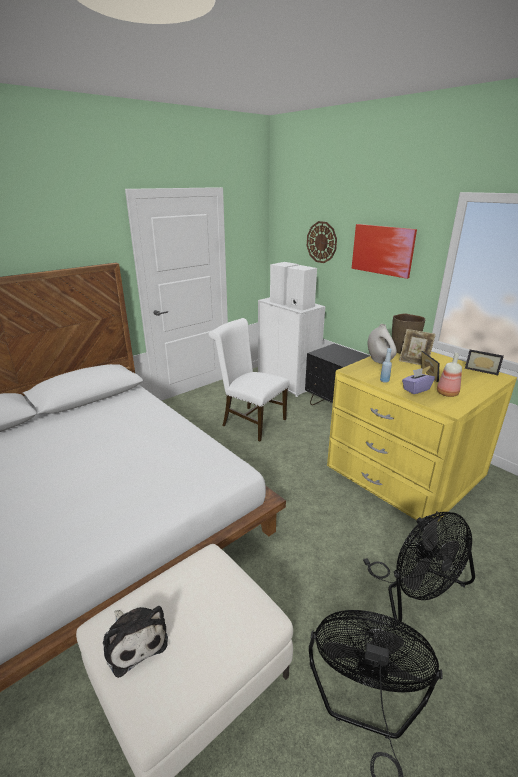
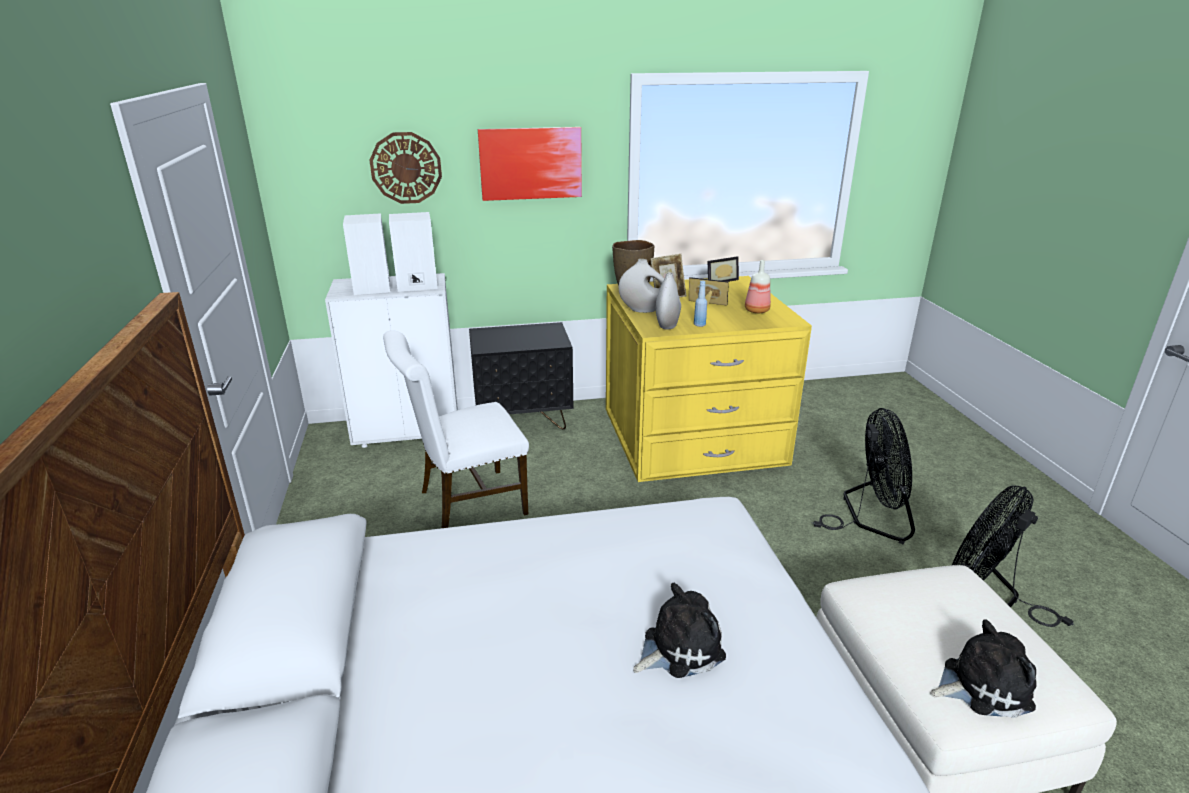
camera: 60 degrees left, 0 degrees up
(104, 488) = (678, 648): none -> plush toy
(367, 372) = (667, 325): none -> white vase
(416, 389) = (735, 319): purple tissue box -> none

